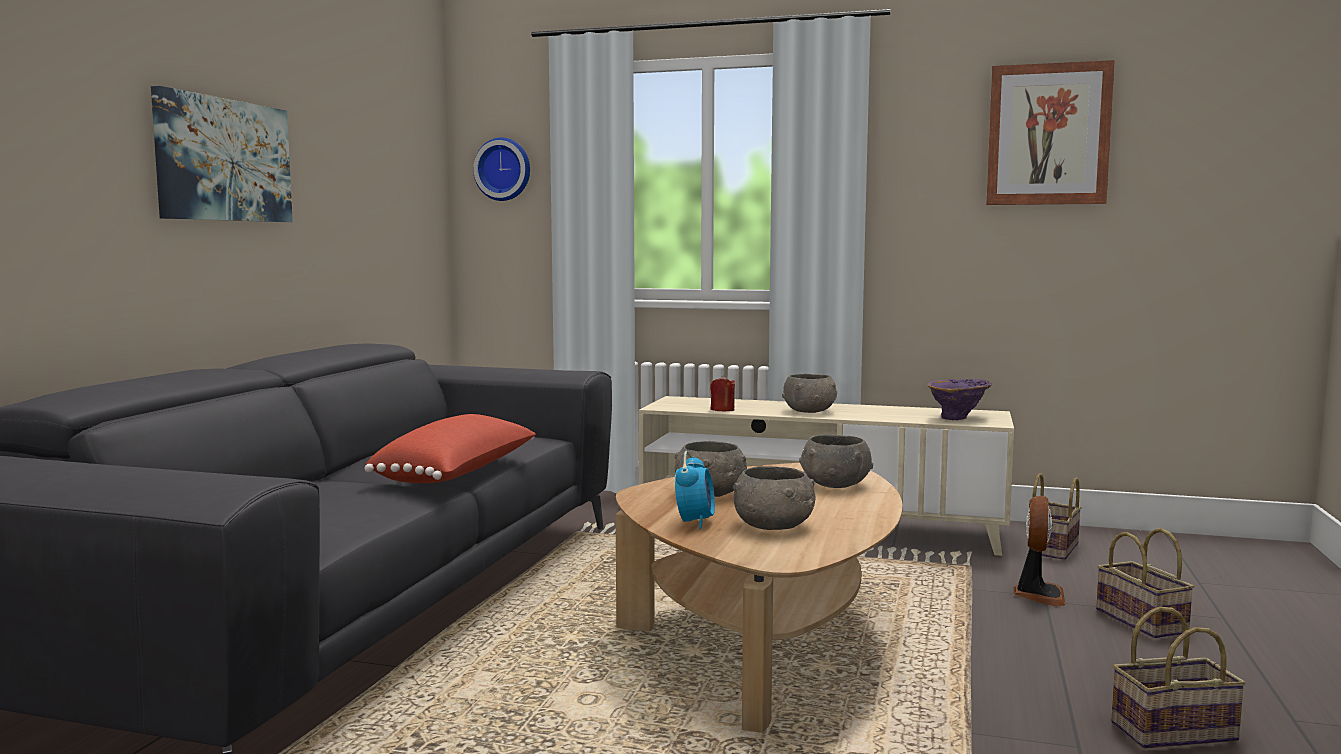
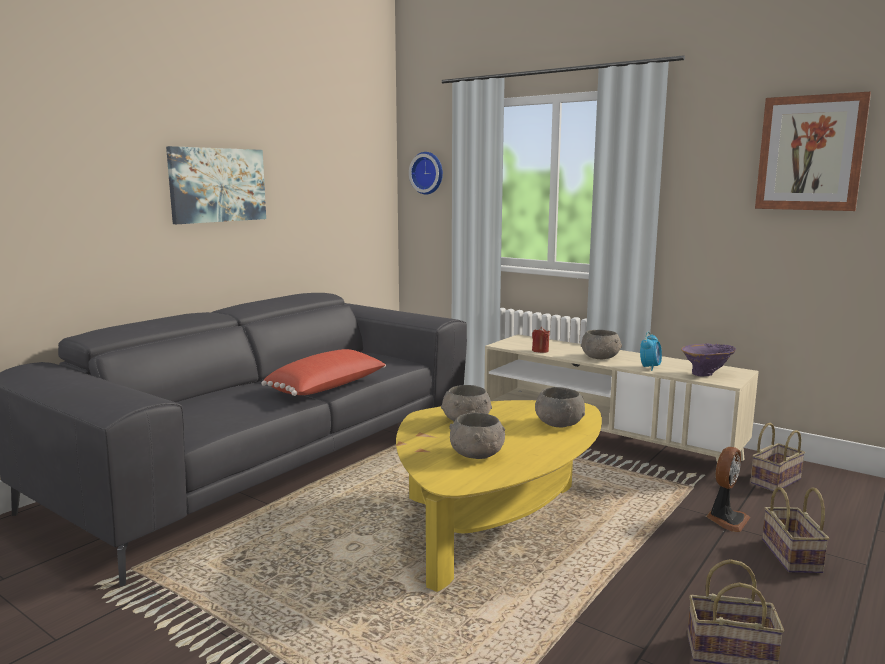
camera: 20 degrees right, 5 degrees up
(695, 522) = (430, 444): alarm clock -> alarm clock (650, 367)
(768, 643) = (496, 526): brown coffee table -> yellow coffee table

